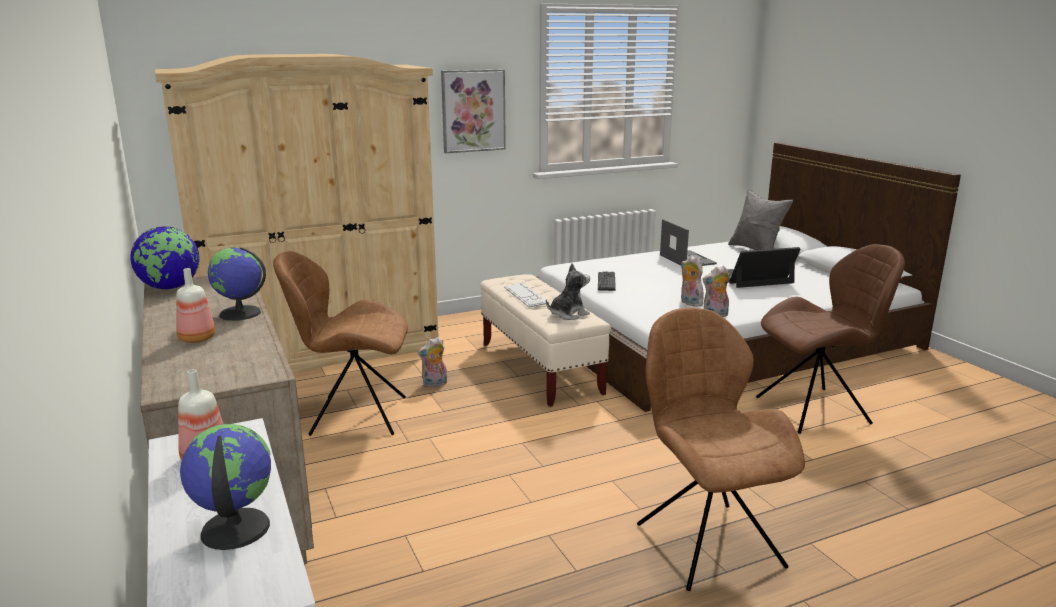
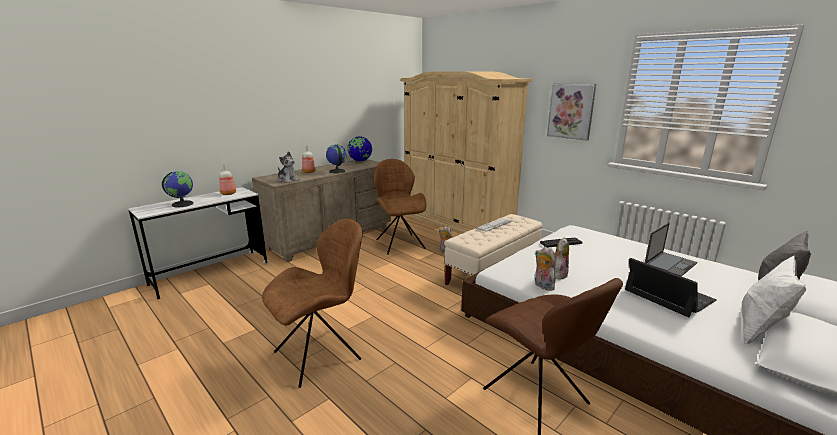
camera: 70 degrees right, 0 degrees up
(568, 314) = (476, 239): plush toy -> plush toy (288, 180)
(813, 271) = (759, 330): none -> white pillow

